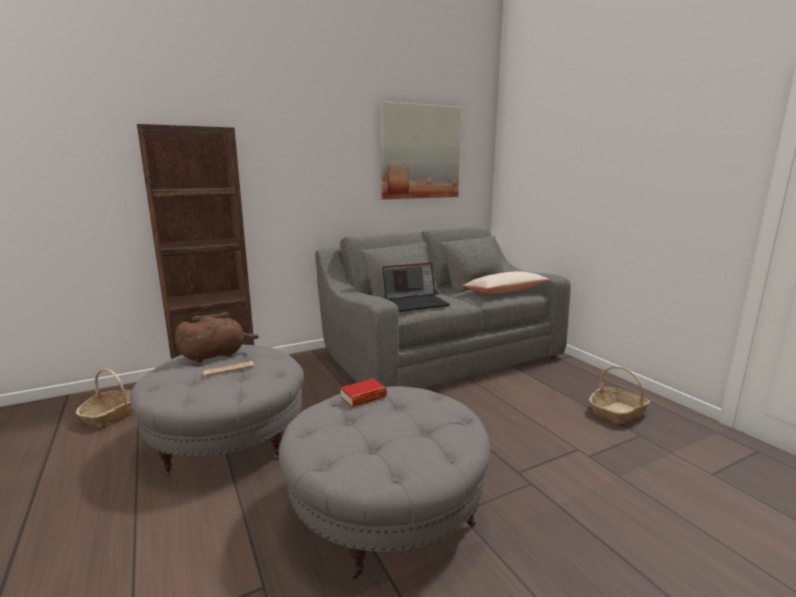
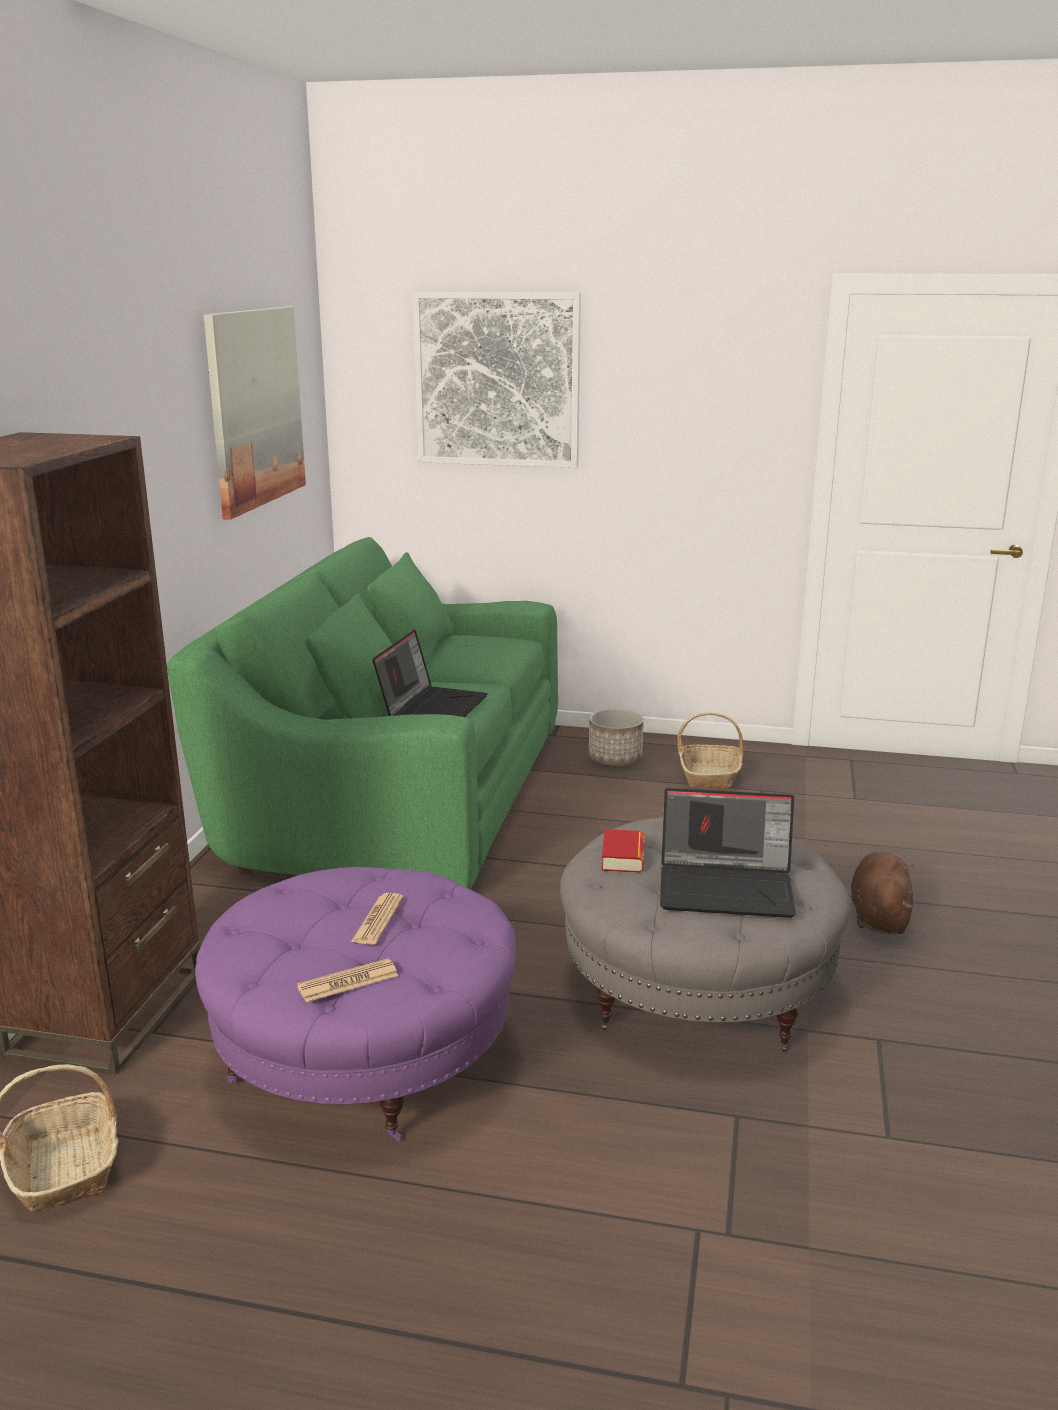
camera: 50 degrees left, 5 degrees up
(168, 383) = (348, 981): none -> newspaper
(216, 355) = (289, 918): brown plush toy -> brown plush toy (879, 916)
(228, 438) = (365, 1055): grey ottoman -> purple ottoman
(367, 438) = (728, 888): none -> laptop
(440, 354) = (397, 793): grey sofa -> green sofa
(505, 291) = (486, 648): beige pillow -> none
(563, 143) = (497, 380): none -> picture
(572, 381) = (614, 758): none -> planter

